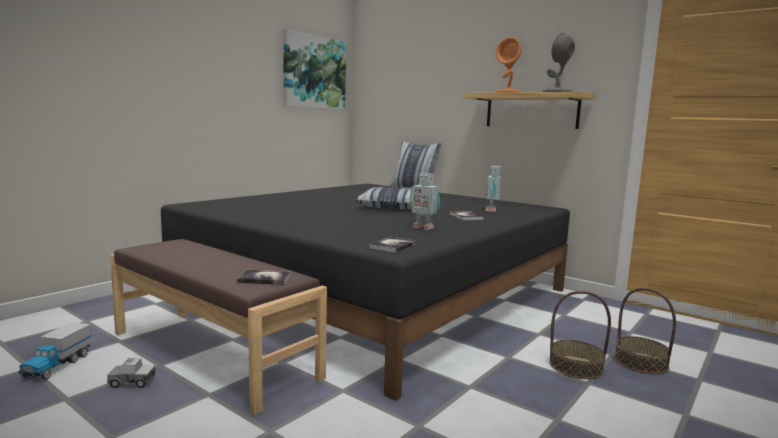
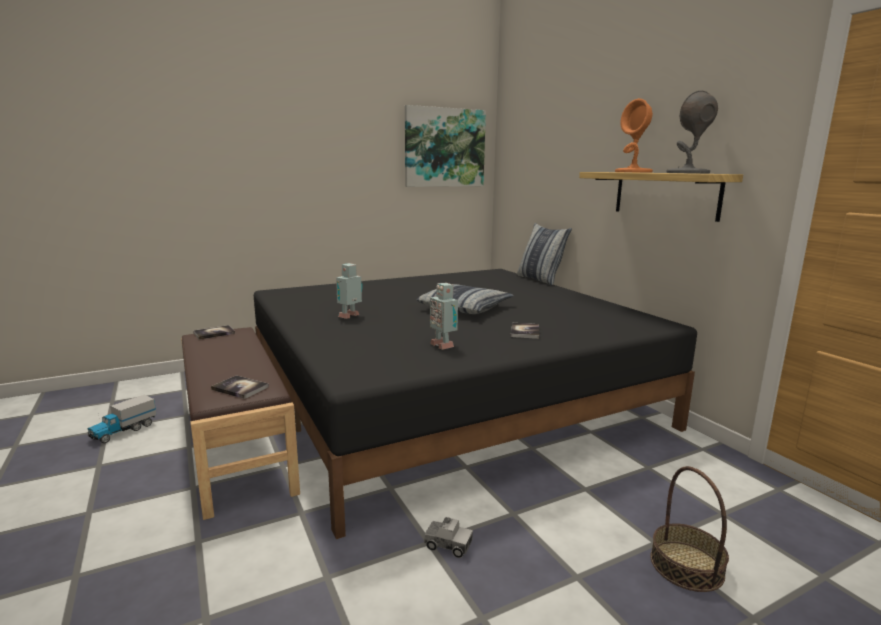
camera: 25 degrees right, 5 degrees up
(132, 382) = (153, 460): toy truck -> toy truck (448, 545)
(393, 246) = (361, 371): book -> book (214, 333)
(492, 210) = (577, 323): toy robot -> toy robot (350, 316)
(576, 367) = (585, 549): basket -> none

